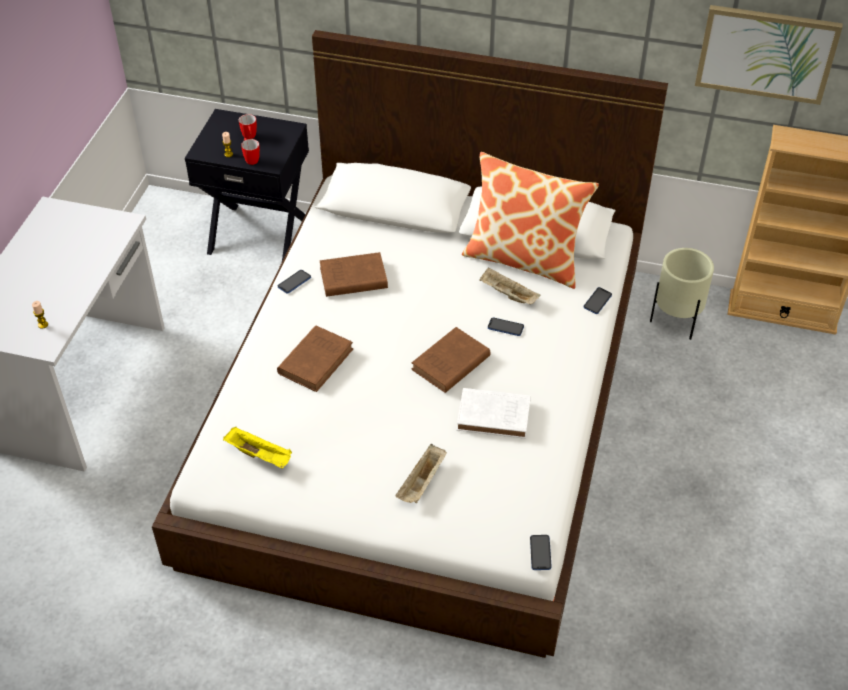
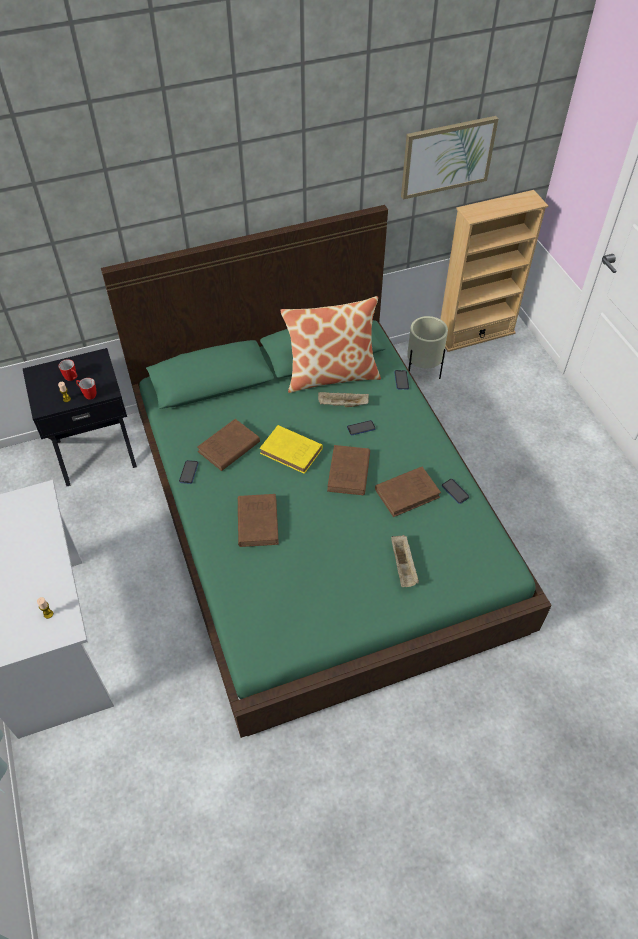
camera: 35 degrees left, 5 degrees up
(260, 455) = (280, 614): yellow tray -> none
(411, 314) = (292, 452): none -> yellow book
(425, 407) = (319, 513): white bed -> green bed
(496, 416) = (408, 493): white book -> brown book
(540, 553) = (515, 568): phone -> phone (455, 491)

